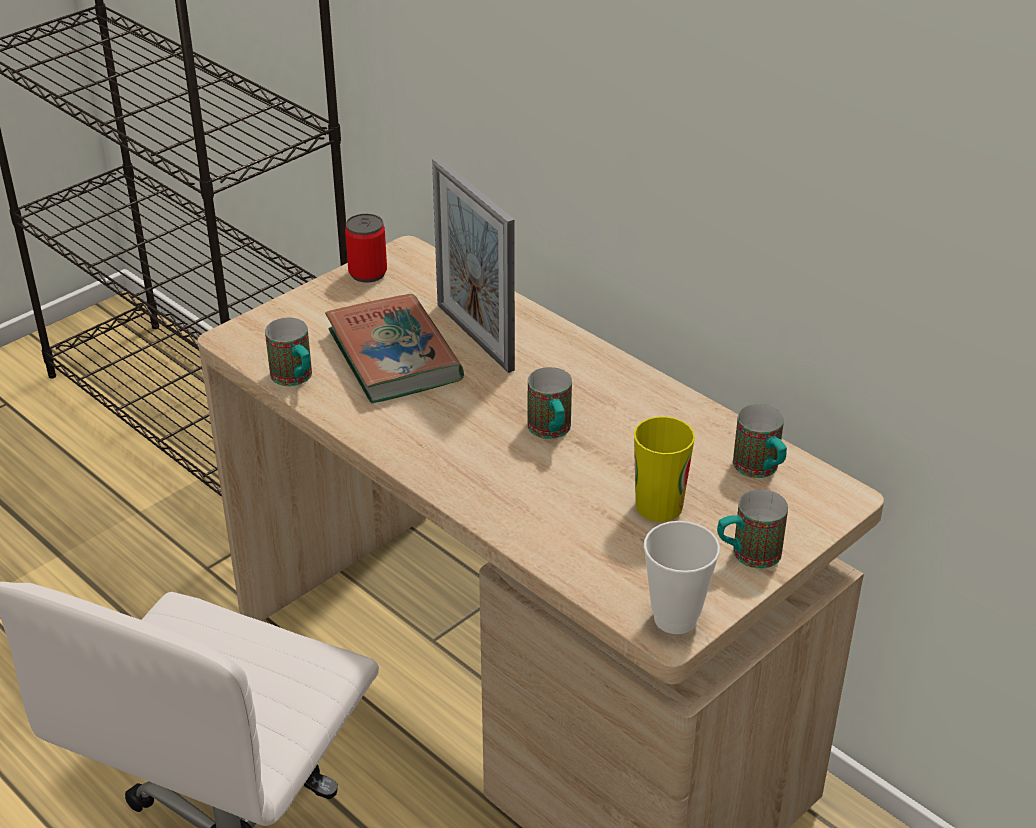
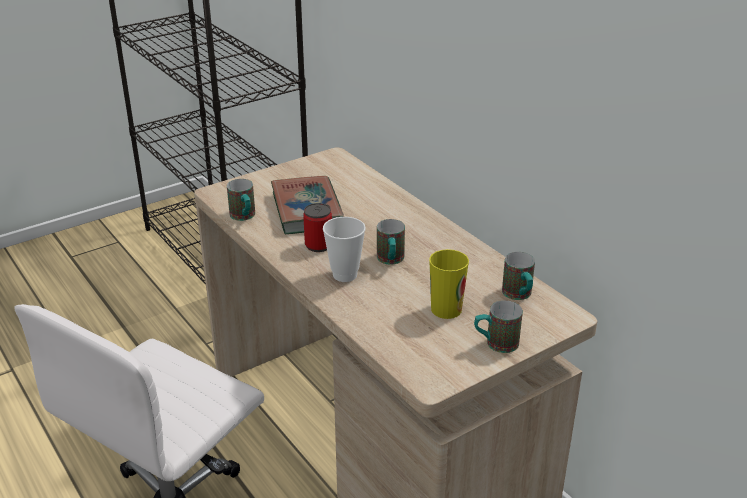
camera: 10 degrees right, 5 degrees down
(368, 273) = (307, 165): can -> can (318, 245)
(474, 337) = (360, 204): picture frame -> none
(675, 618) = (437, 376): cup -> cup (345, 275)

